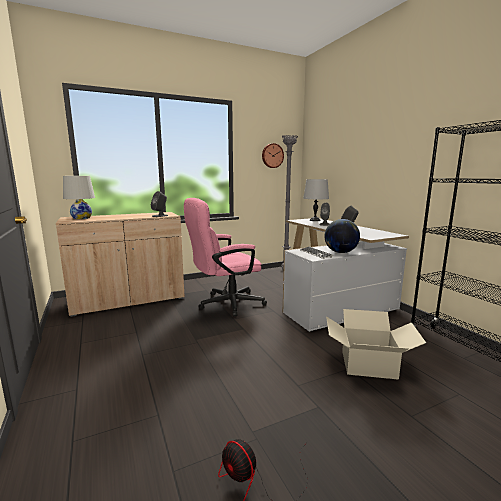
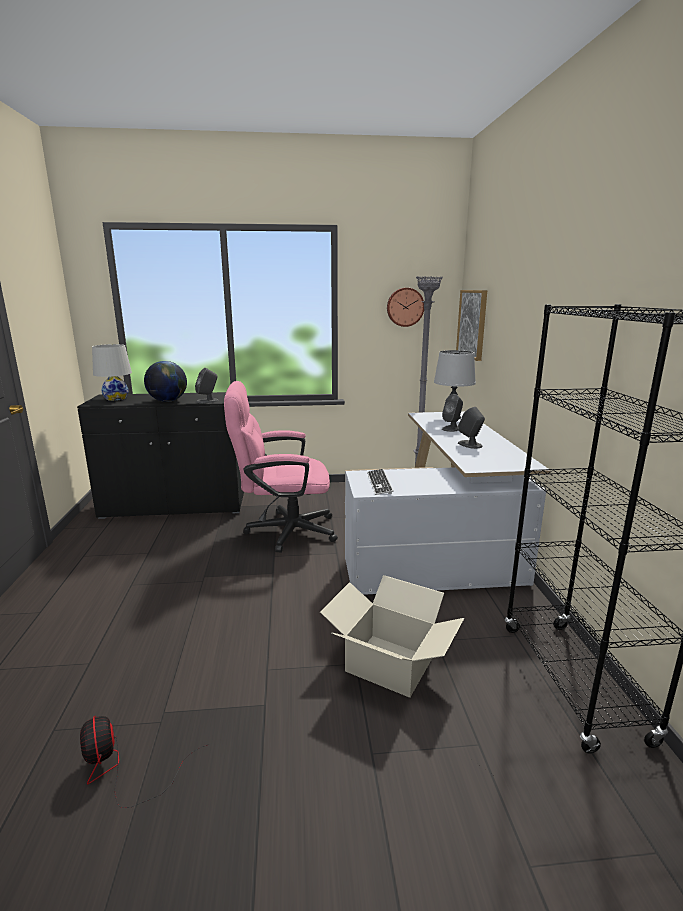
camera: 20 degrees right, 5 degrees up
(129, 300) = (174, 506): beige cabinet -> black cabinet
(317, 164) = (472, 324): none -> picture
(340, 252) = (420, 485): globe -> globe (168, 401)

